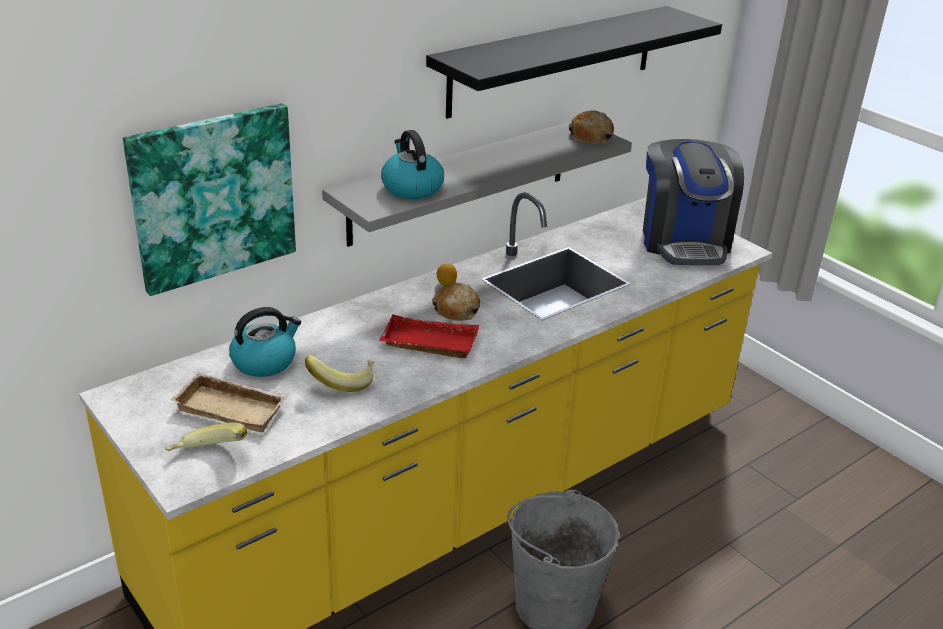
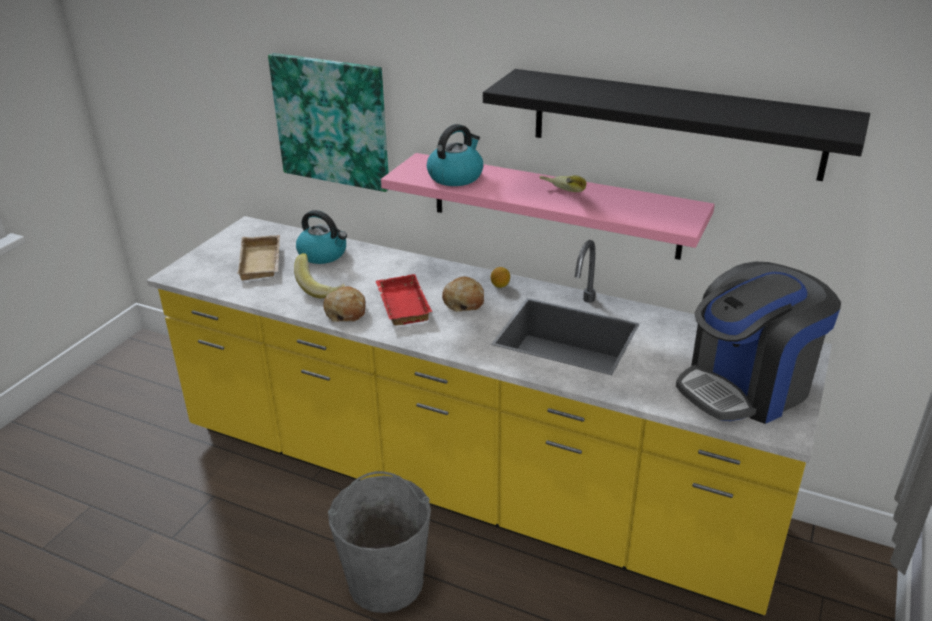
camera: 65 degrees right, 0 degrees up
(208, 456) = (206, 273): banana -> banana (559, 196)
(461, 181) = (554, 205): grey shelf -> pink shelf
(590, 136) = (675, 216): bread -> bread (346, 312)

